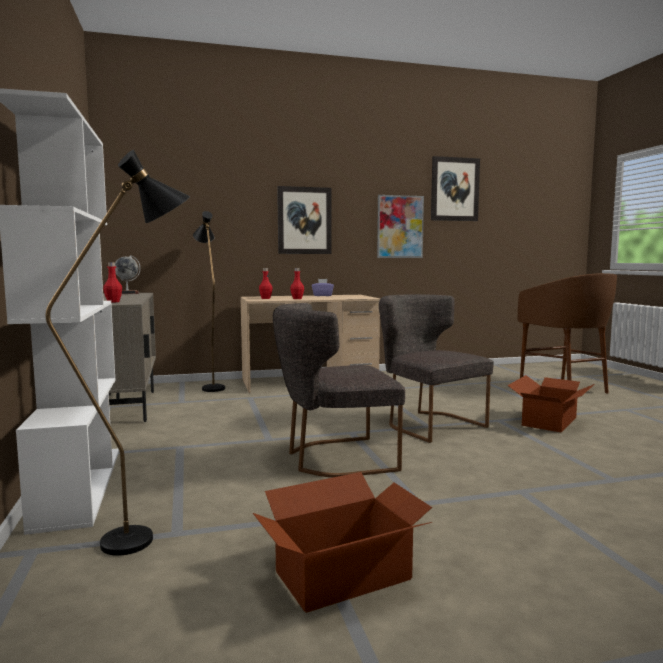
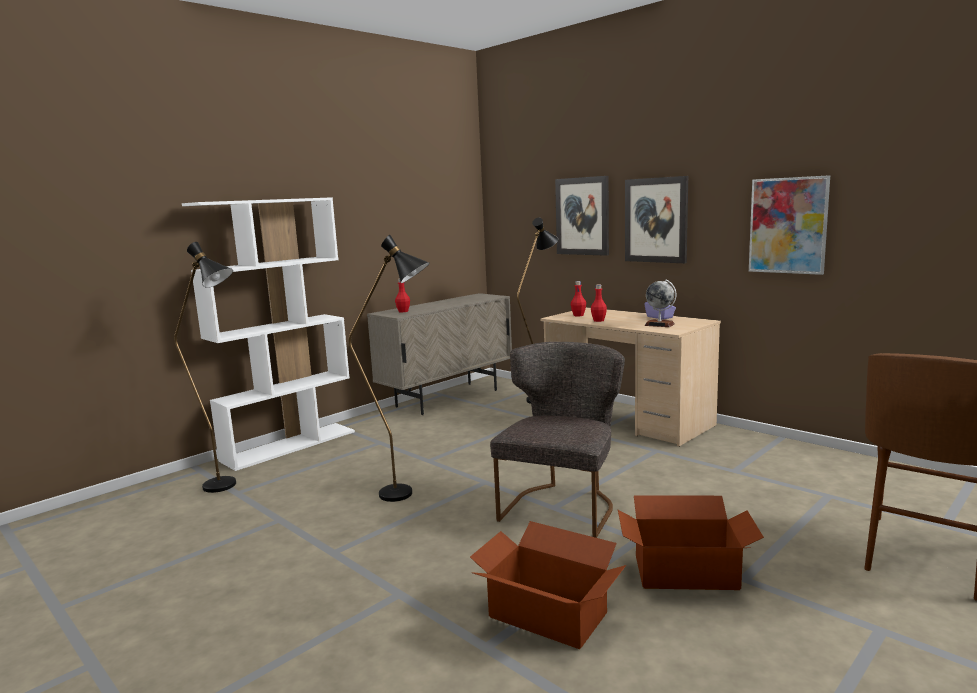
camera: 60 degrees right, 5 degrees up
(127, 293) = (484, 296): globe -> globe (659, 325)
(334, 458) = (407, 495): grey chair -> black floor lamp
(344, 576) = (198, 556): cardboard box -> cardboard box (548, 616)
(454, 189) = (896, 158): picture -> picture (582, 216)

